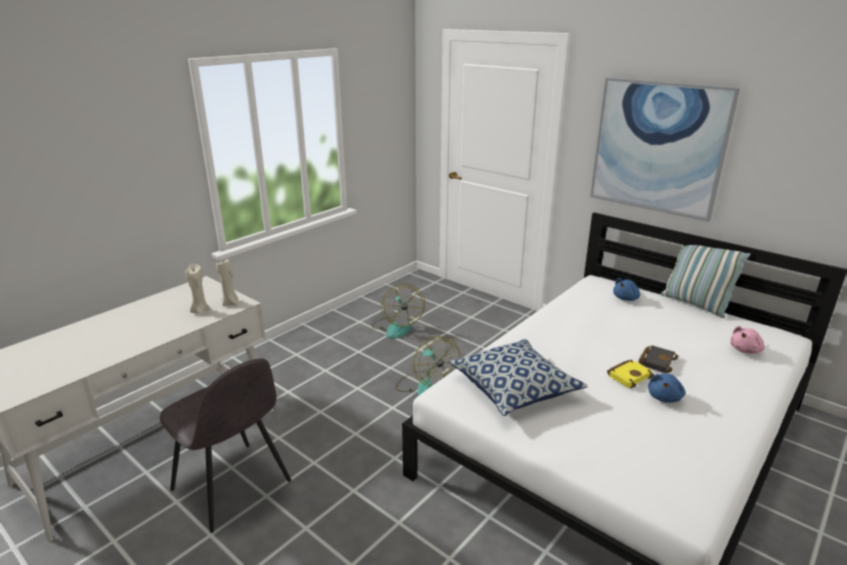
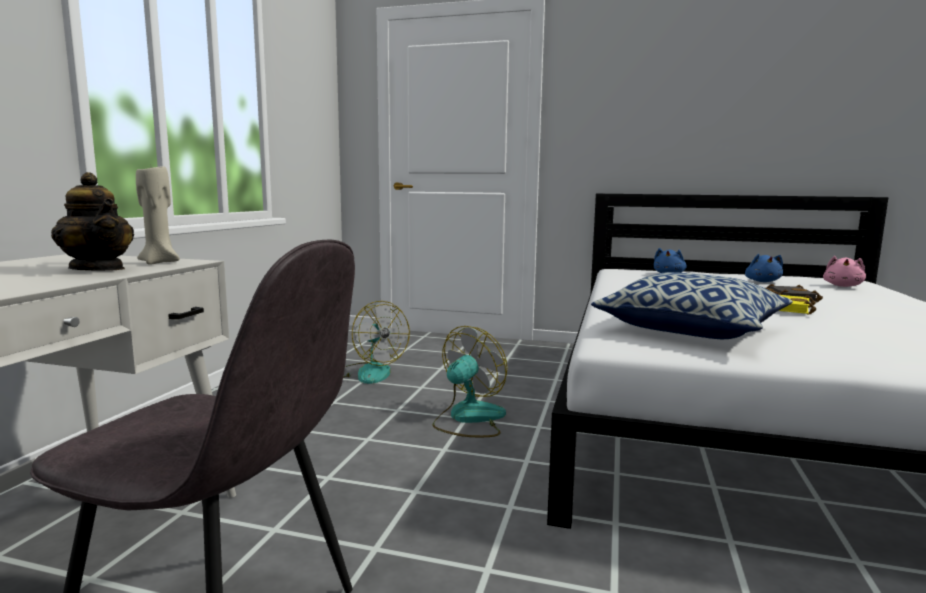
camera: 25 degrees left, 15 degrees down
(200, 311) = (98, 269): beige candle -> teapot
(426, 386) = (468, 419): fan -> fan turned 90 degrees counterclockwise
(658, 147) = (662, 107): picture -> none
(664, 397) = (853, 316): blue plush toy -> blue plush toy (762, 281)
(695, 304) = (735, 272): pillow -> none

